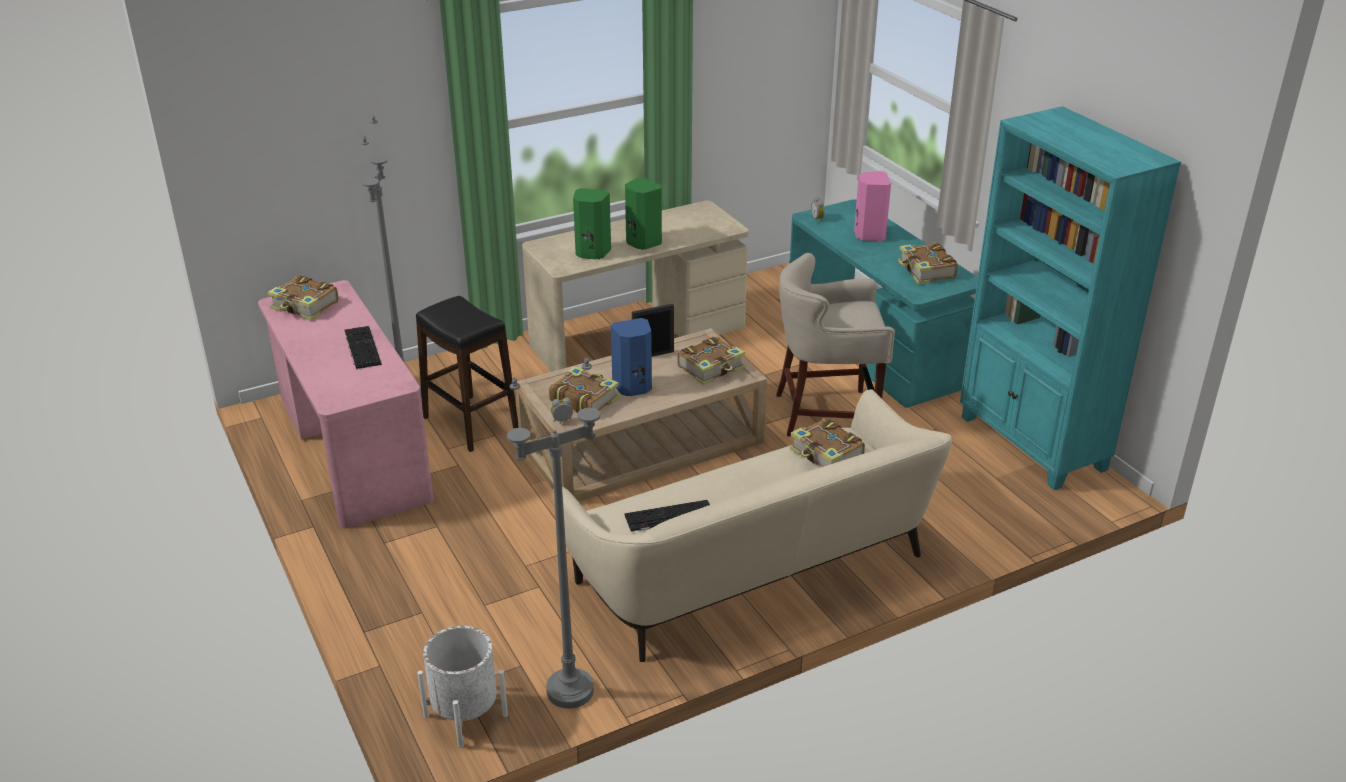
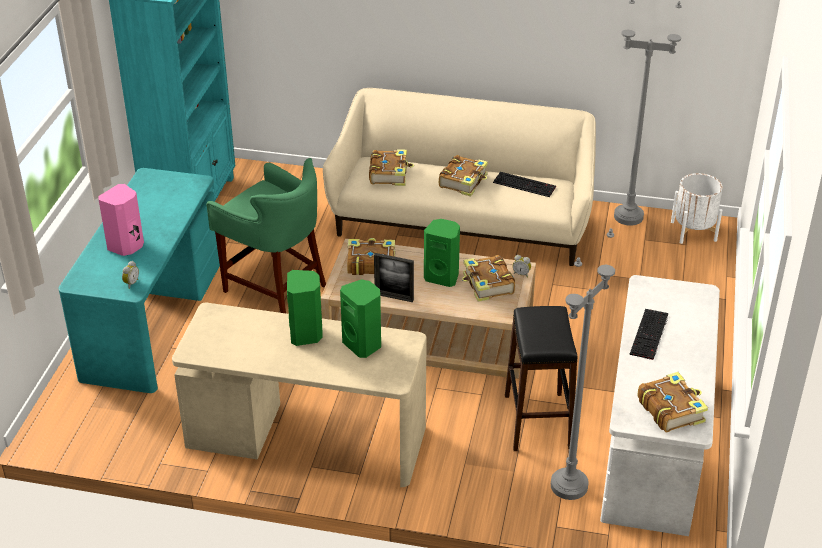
camera: 140 degrees left, 5 degrees up
(352, 450) = (654, 445): pink desk -> white desk
(633, 388) = (442, 277): blue speaker -> green speaker
(827, 414) = (275, 287): beige stool -> green stool
(926, 271) = (156, 195): book -> book (464, 181)

